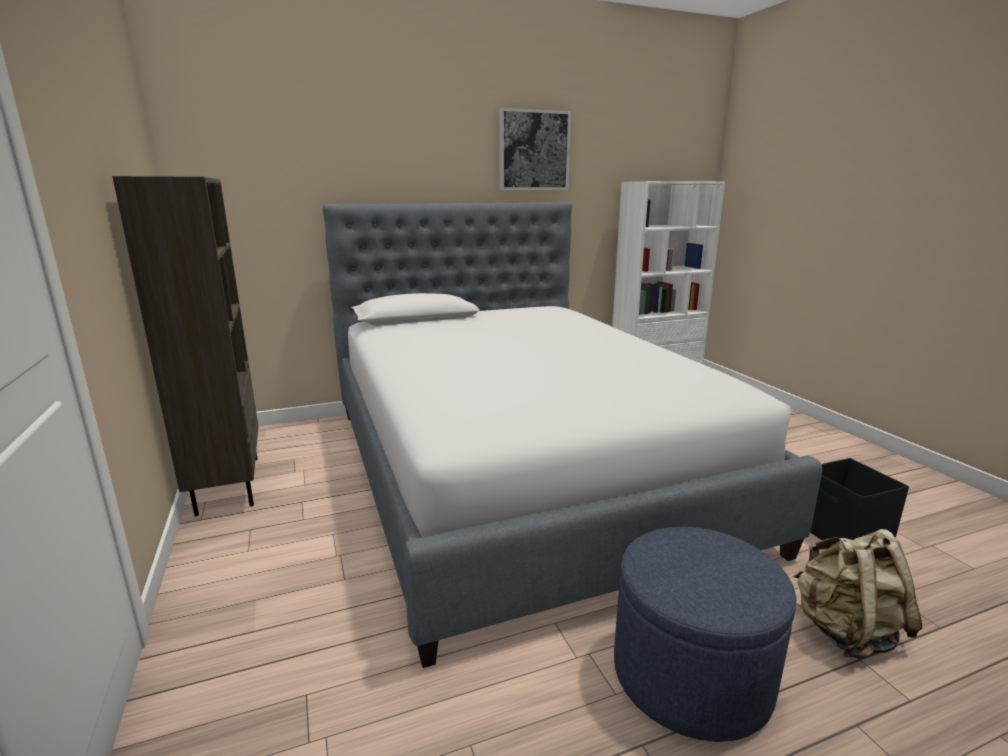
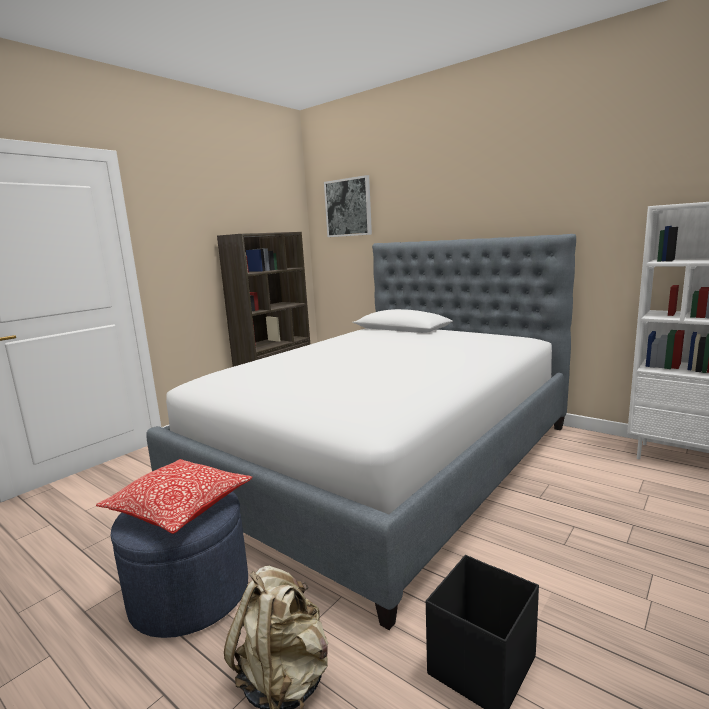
camera: 60 degrees right, 5 degrees down
(533, 150) = (542, 186): picture -> picture (348, 207)
(709, 564) = (180, 508): none -> pillow

